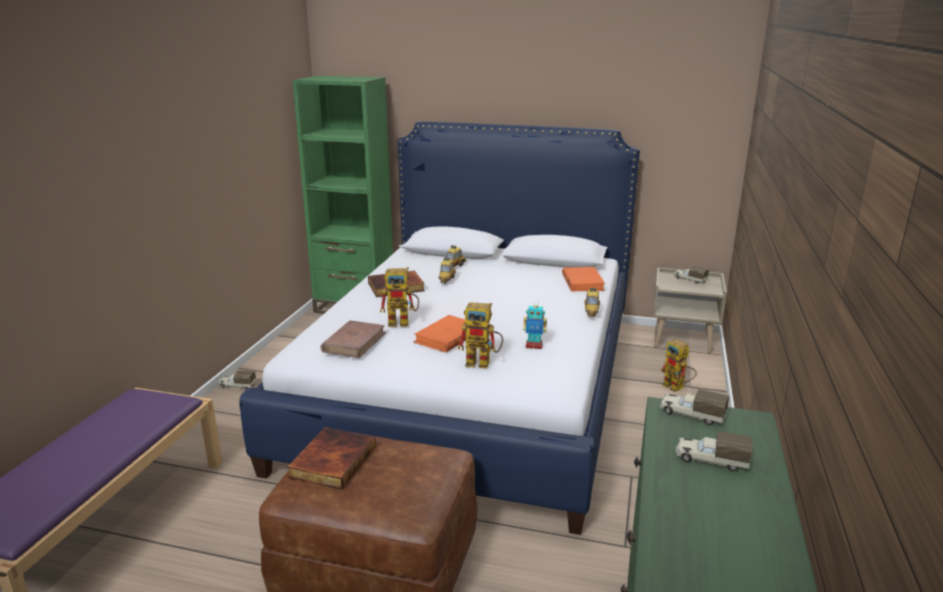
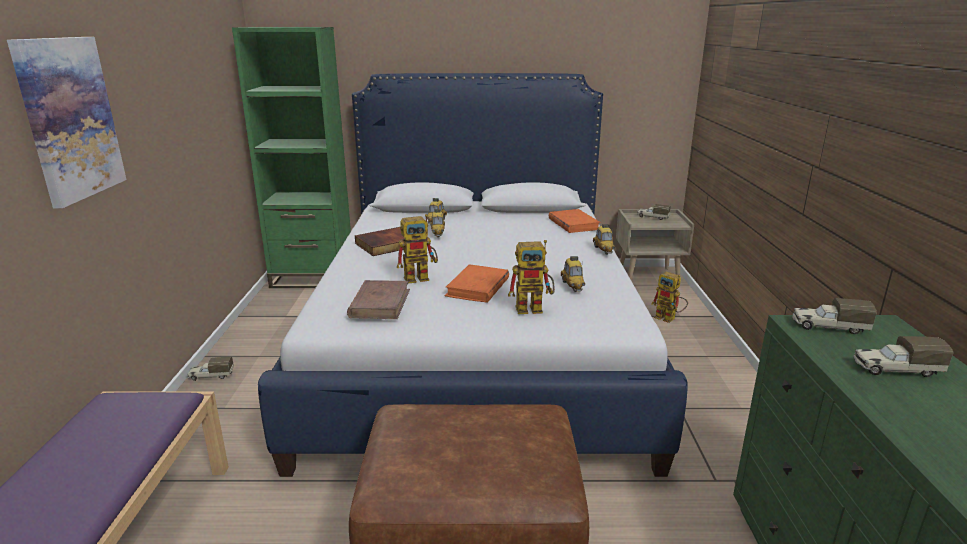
camera: 15 degrees left, 0 degrees up
(128, 174) = (69, 119): none -> picture
(332, 461) = (417, 441): book -> none
(534, 346) = (572, 286): toy robot -> toy car

